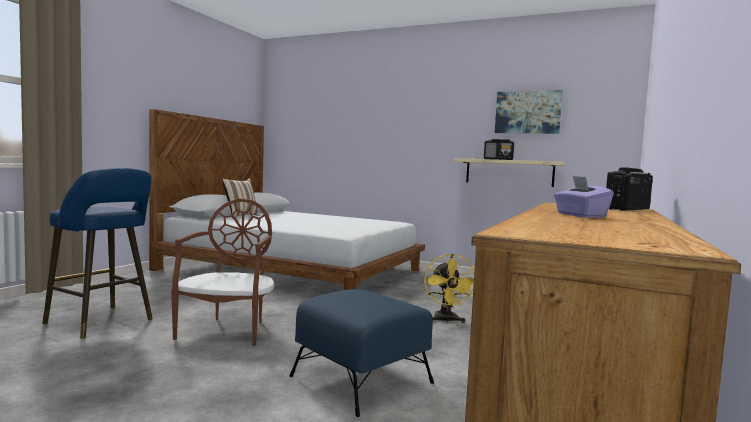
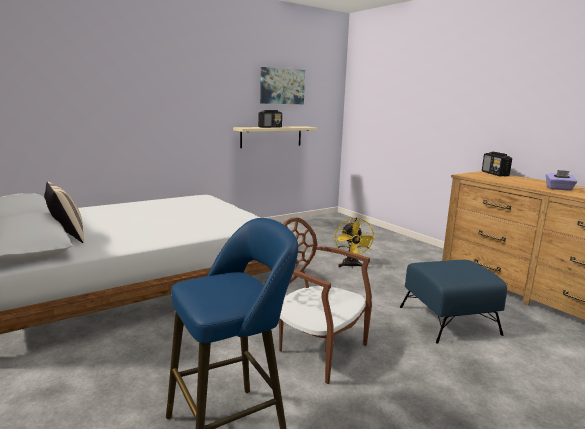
camera: 60 degrees left, 10 degrees up
(446, 321) = (351, 266): yellow fan -> yellow fan turned 60 degrees clockwise

